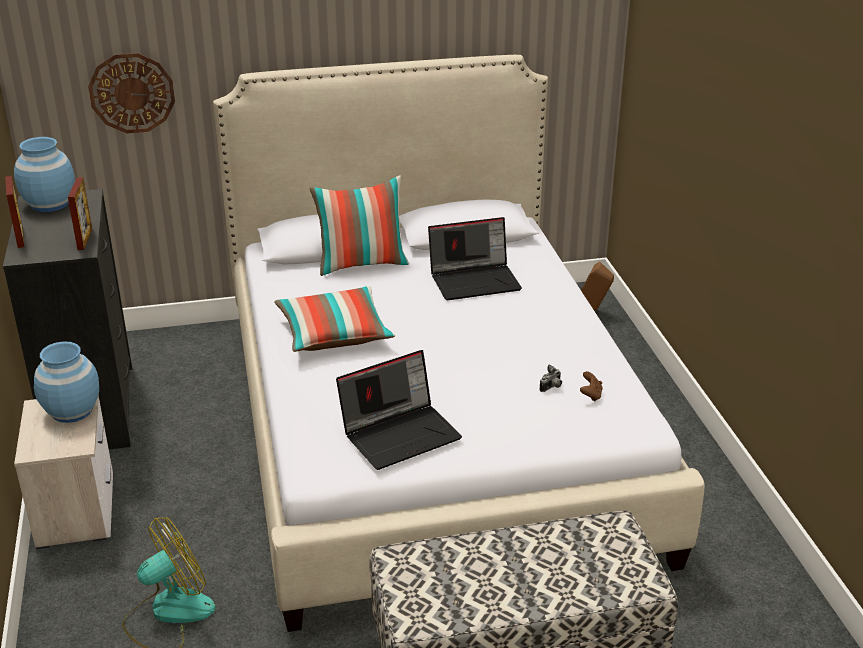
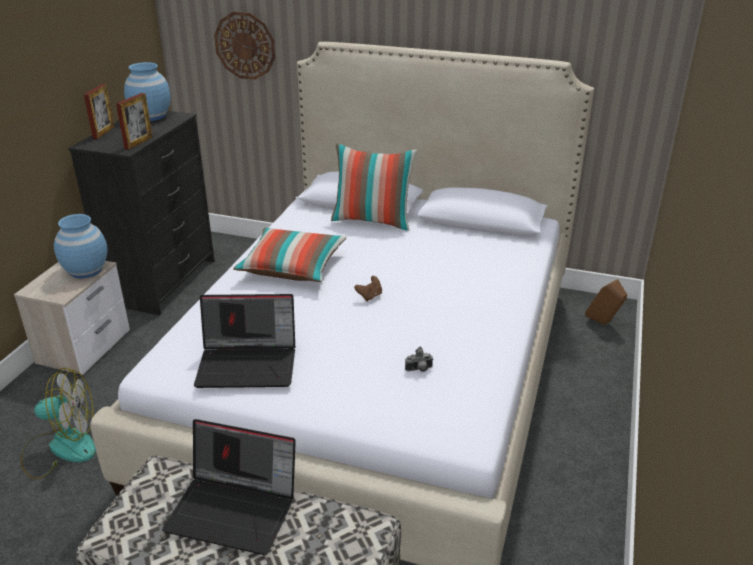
camera: 30 degrees right, 0 degrees up
(475, 280) = (450, 257): laptop -> laptop (235, 509)
(590, 395) = (447, 389): brown game controller -> brown game controller (370, 296)

